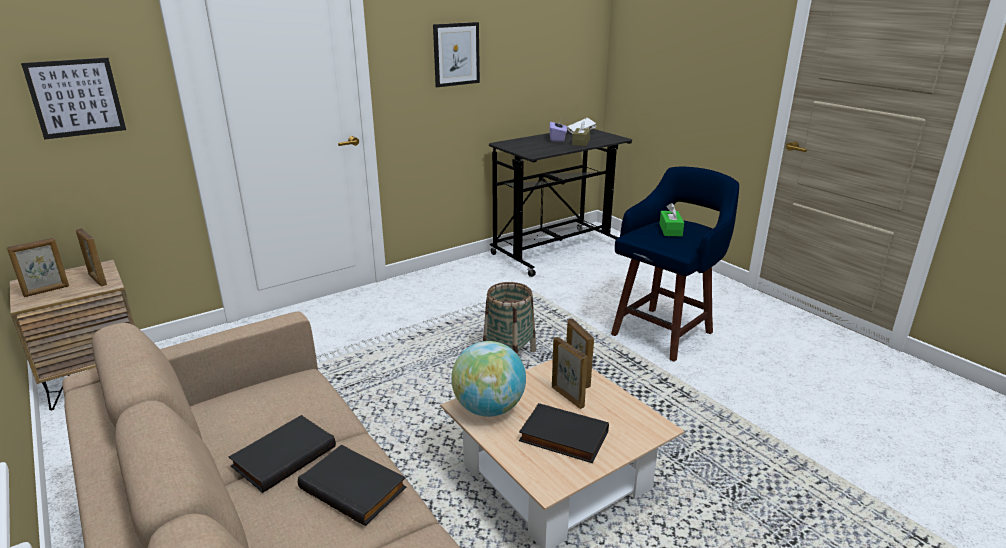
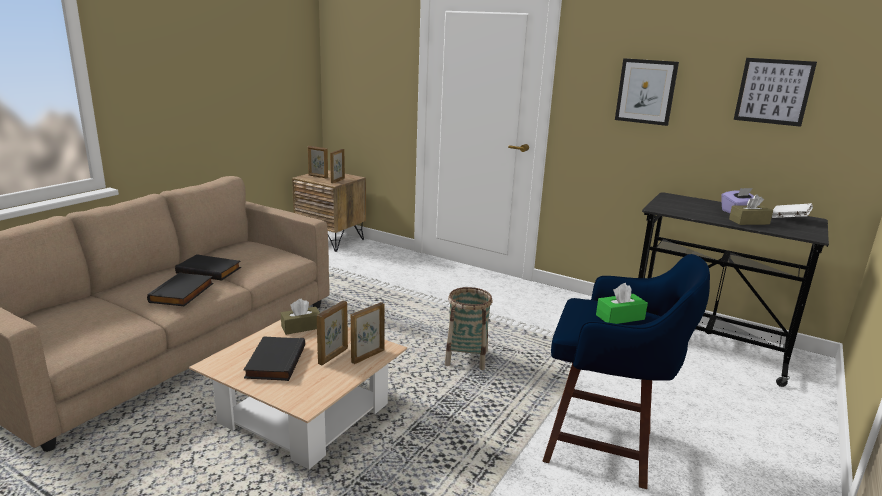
camera: 65 degrees right, 5 degrees down
(76, 98) = (370, 75): picture -> picture (773, 91)
(489, 408) = (301, 327): globe -> brown tissue box

